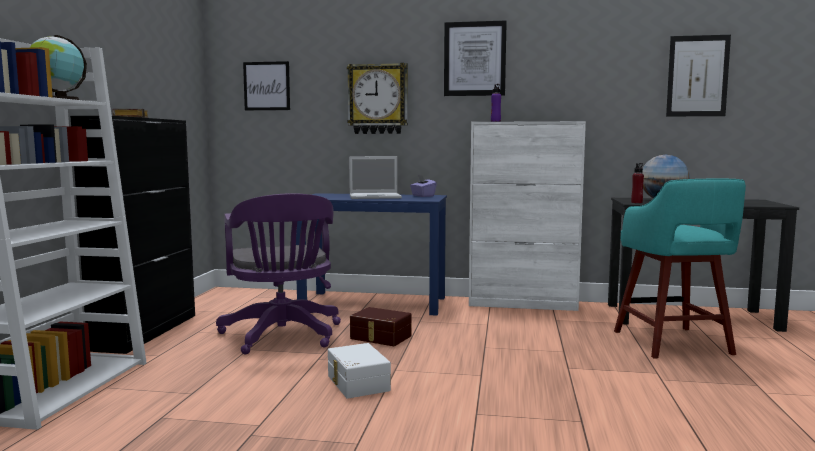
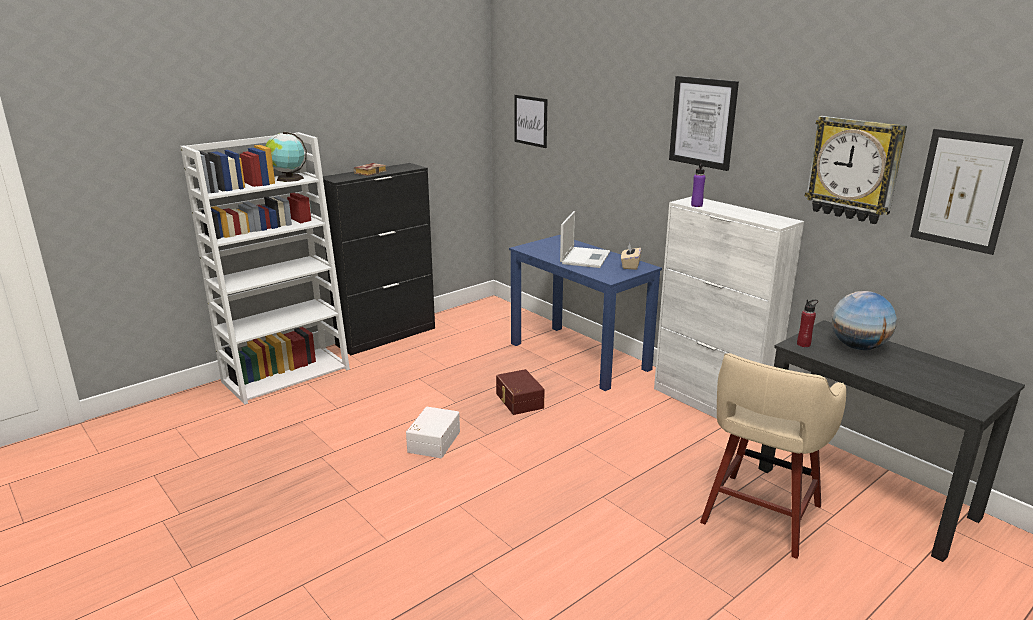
camera: 40 degrees right, 15 degrees up
(283, 336) = (456, 373): purple office chair -> none
(376, 196) = (585, 257): laptop -> laptop turned 105 degrees counterclockwise
(378, 99) = (614, 151): wall clock -> wall clock (854, 169)
(422, 196) = (630, 265): purple tissue box -> beige tissue box
(673, 344) = (759, 516): turquoise stool -> beige stool

